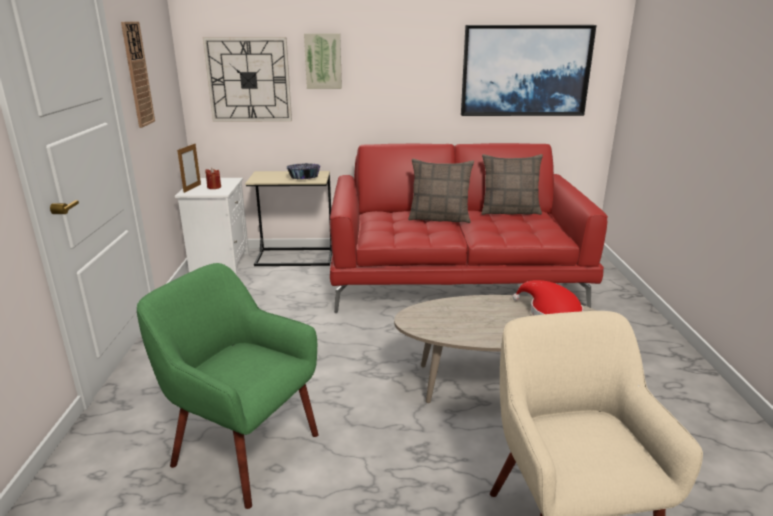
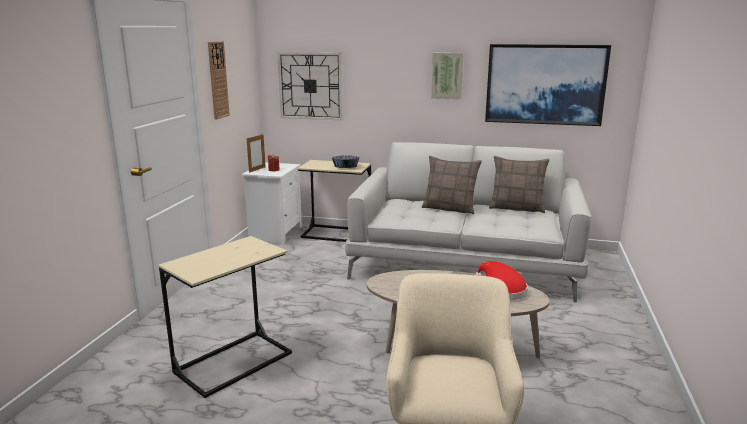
camera: 15 degrees right, 5 degrees down
(244, 450) = (234, 362): green armchair -> beige side table
(323, 61) = (369, 72): picture -> picture (447, 75)
(455, 276) = (465, 262): red sofa -> grey sofa

